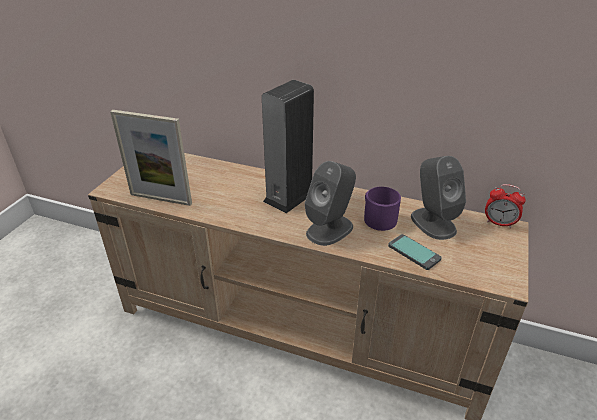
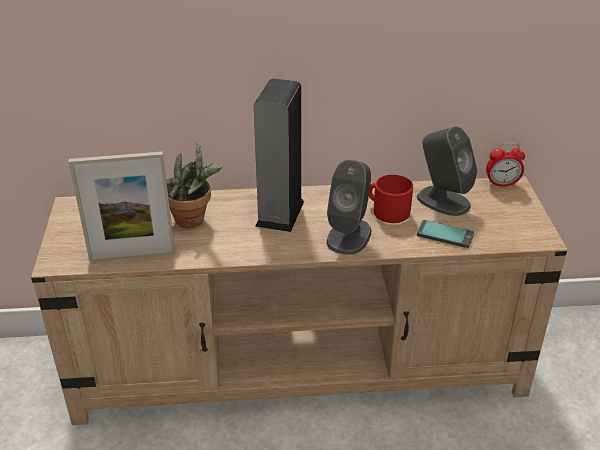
camera: 25 degrees left, 0 degrees up
(223, 185) = (194, 220): none -> potted plant
(377, 218) = (387, 210): purple mug -> red mug

